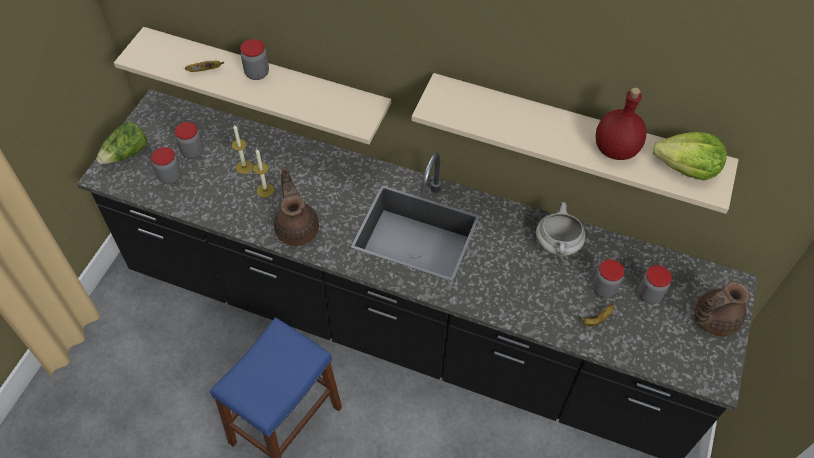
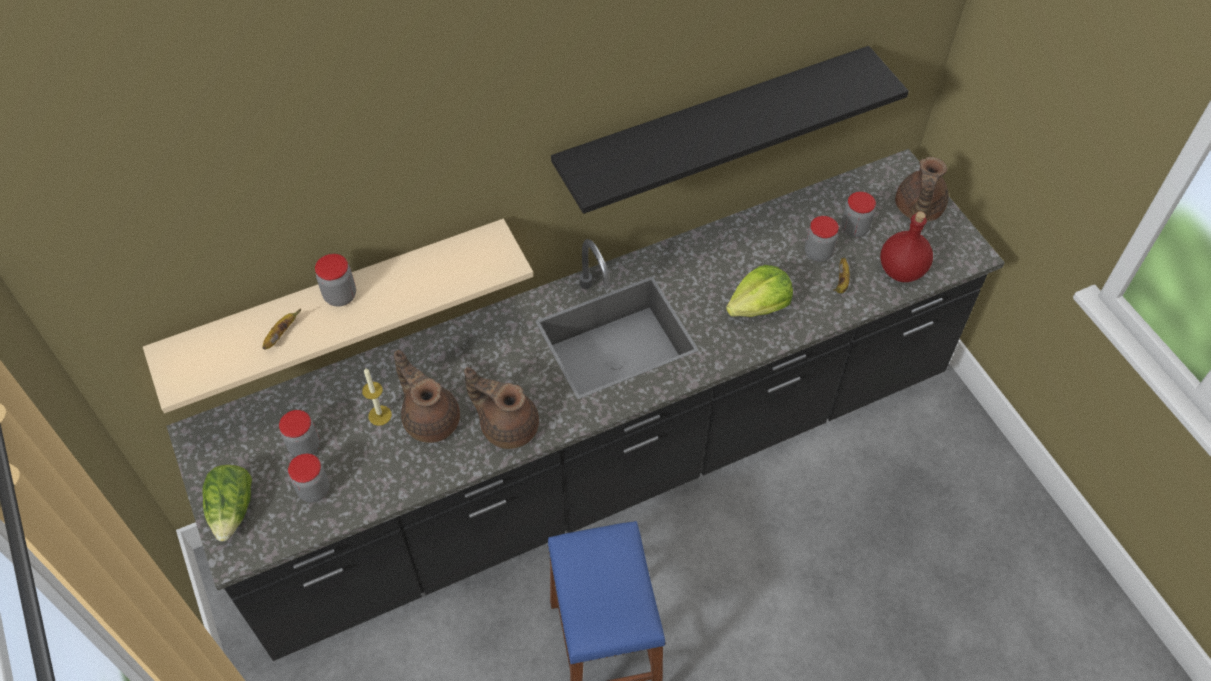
camera: 45 degrees left, 0 degrees up
(265, 190) = (430, 418): candle -> brown teapot
(558, 245) = (743, 247): white cooking pot -> none
(574, 135) = (712, 124): beige shelf -> black shelf
(615, 150) = (778, 107): red bottle -> red bottle (901, 271)
(687, 168) = (845, 81): lettuce -> lettuce (759, 306)

